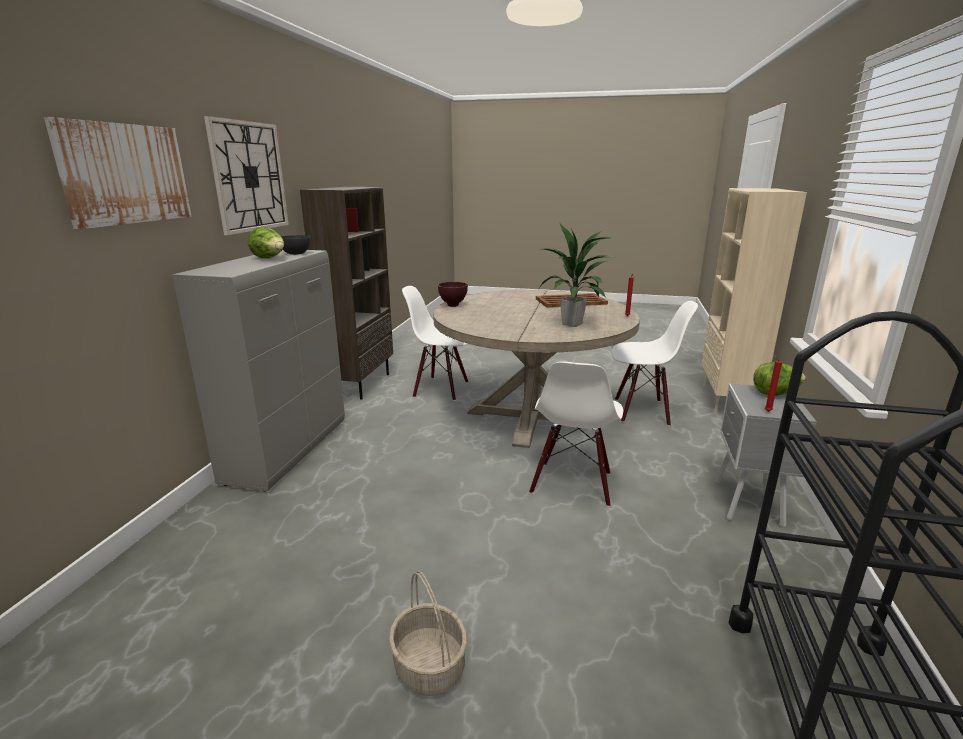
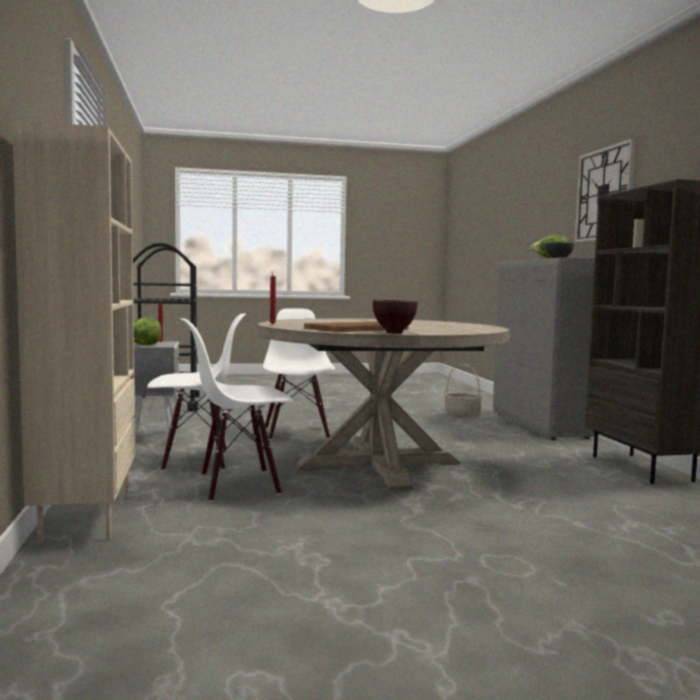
camera: 155 degrees right, 15 degrees down
(125, 174) = (542, 205): picture -> none
(430, 667) = (325, 398): basket -> basket (461, 414)
(441, 389) = (536, 476): white chair -> white chair (195, 460)
(453, 305) = (481, 326): brown bowl -> brown bowl (393, 333)
(572, 324) = (325, 321): potted plant -> none

